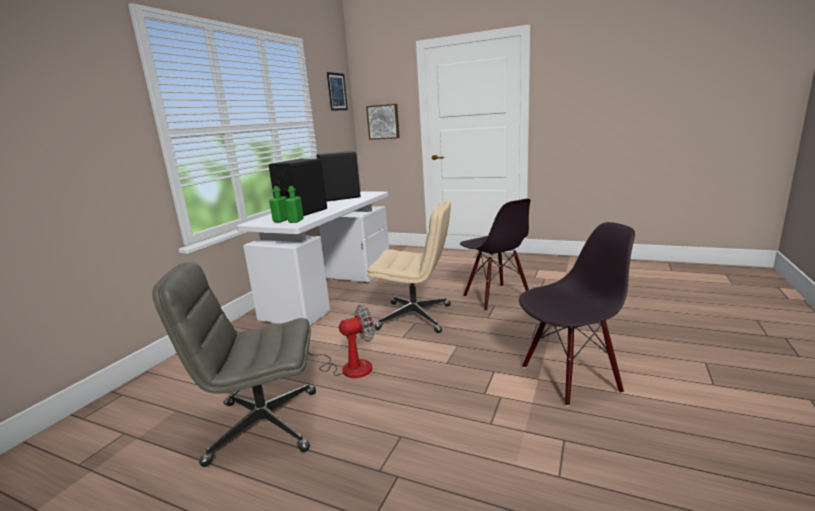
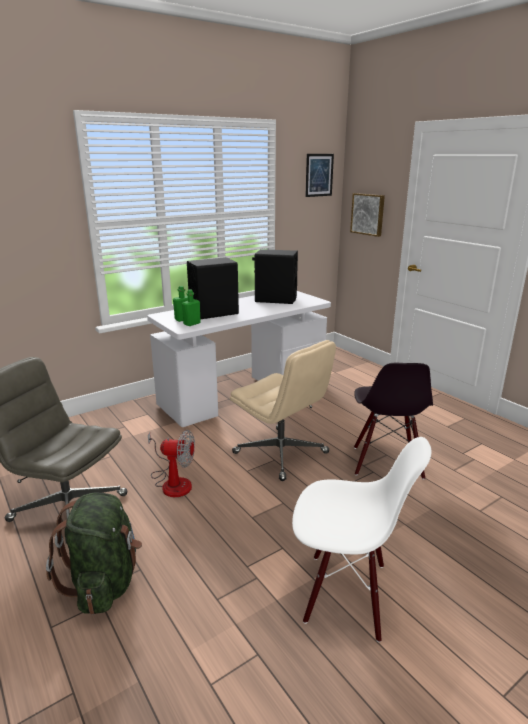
camera: 30 degrees right, 5 degrees up
(380, 461) = (104, 582): none -> green backpack
(569, 377) = (346, 594): black chair -> white chair

